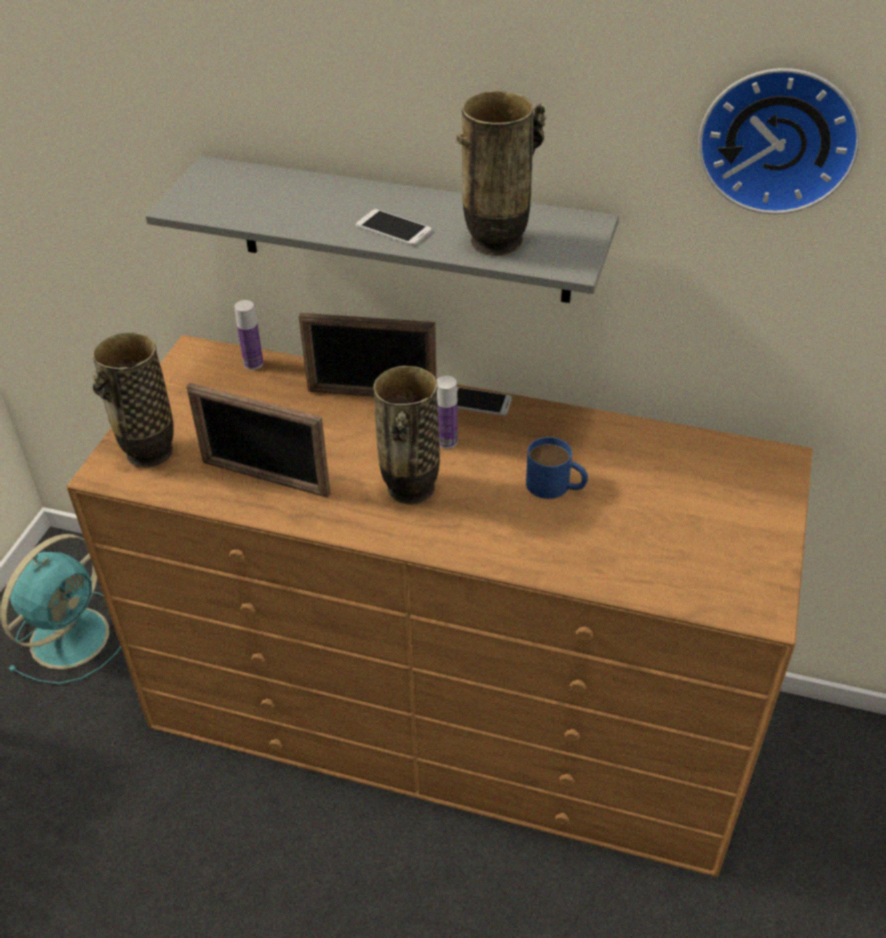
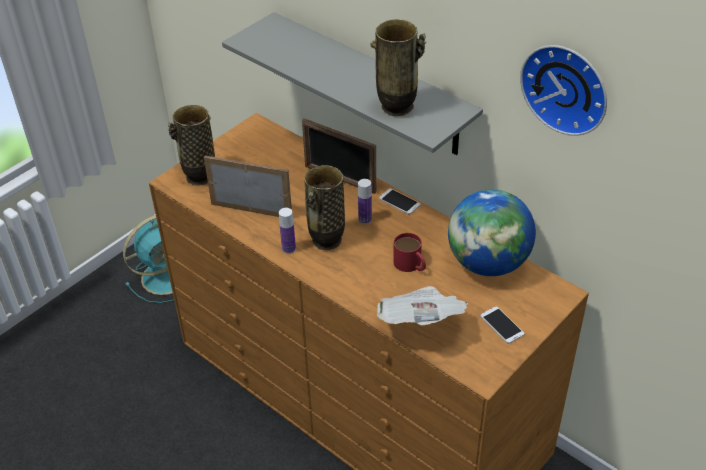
camera: 25 degrees right, 0 degrees up
(253, 363) = (284, 141): bottle -> bottle (288, 249)
(265, 478) = (251, 210): picture frame -> picture frame turned 150 degrees clockwise
(393, 228) = (346, 83): phone -> phone (502, 325)
(556, 486) = (411, 265): blue mug -> red mug
(625, 564) = (420, 322): none -> newspaper
(658, 450) = (488, 263): none -> globe

